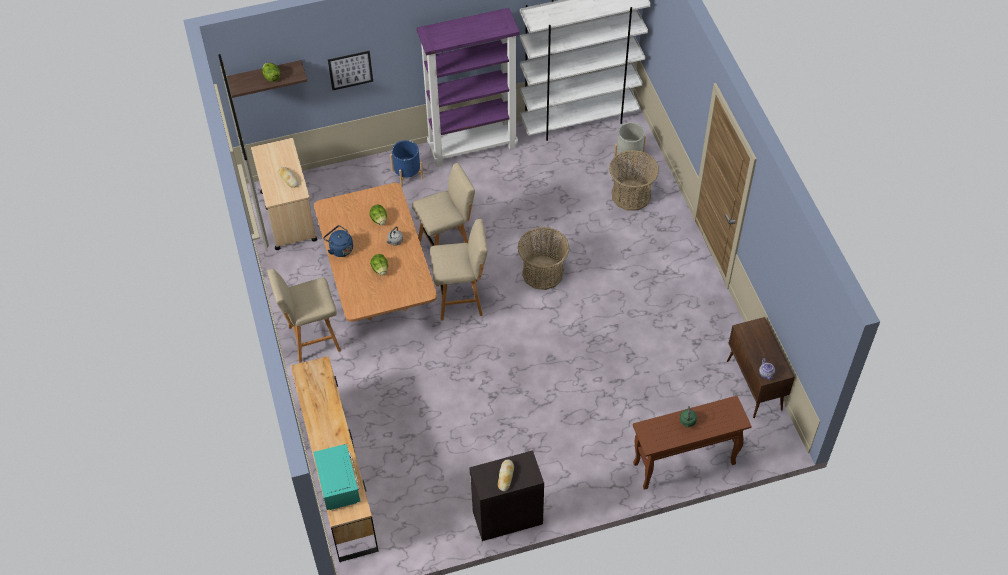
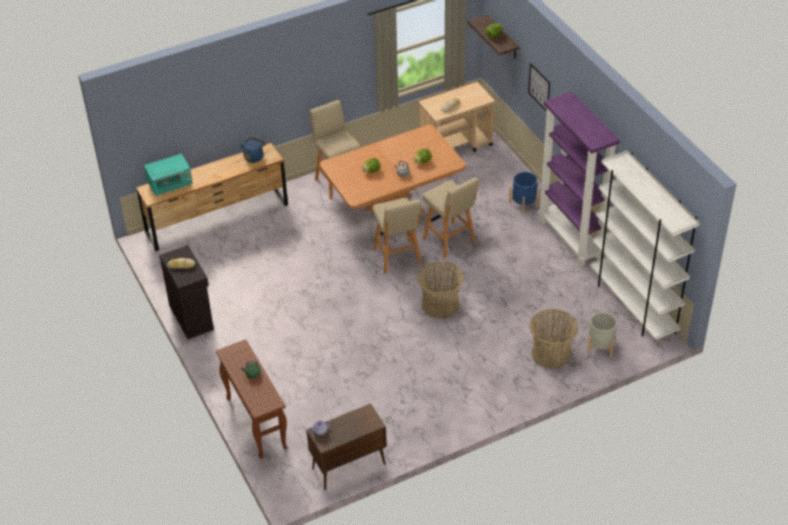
camera: 80 degrees right, 10 degrees down
(340, 249) = (387, 146): blue kettle -> blue kettle (254, 157)

